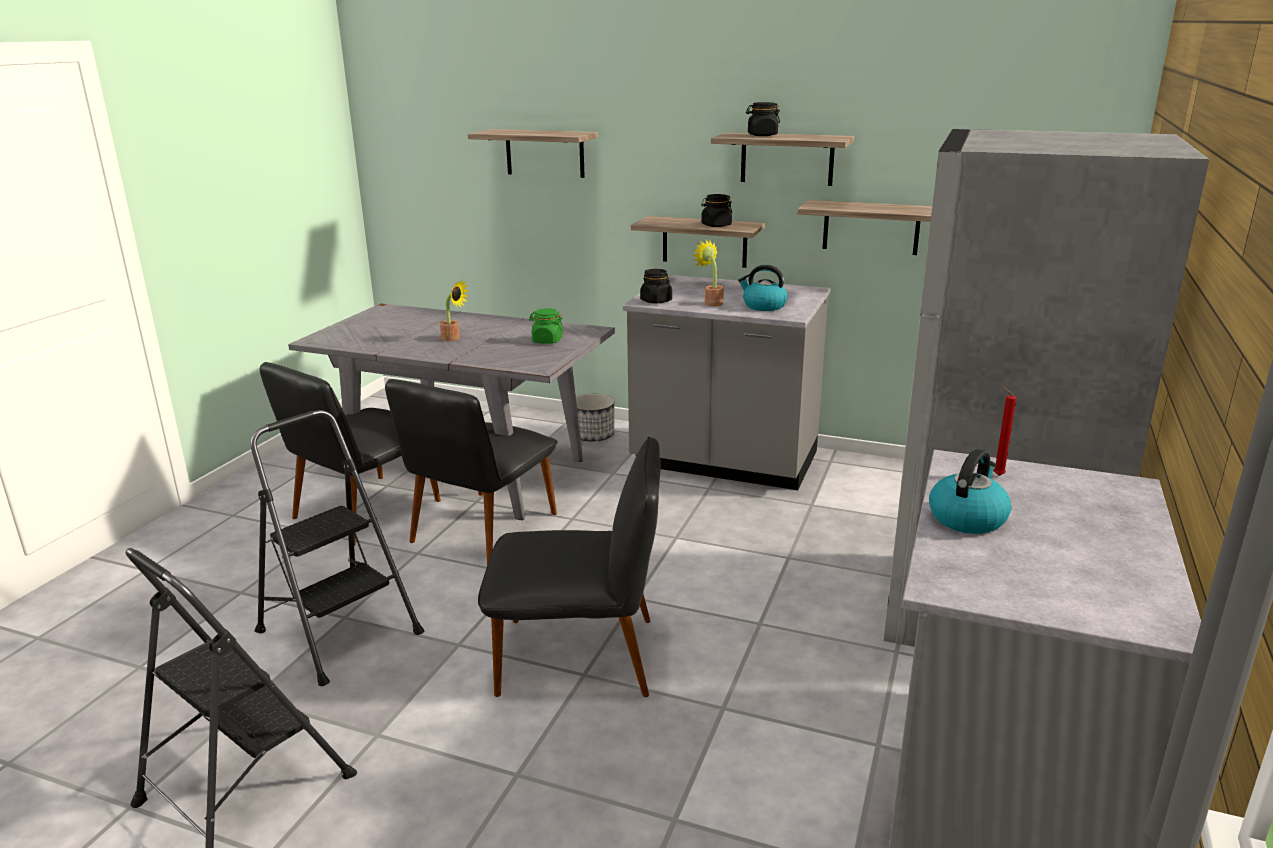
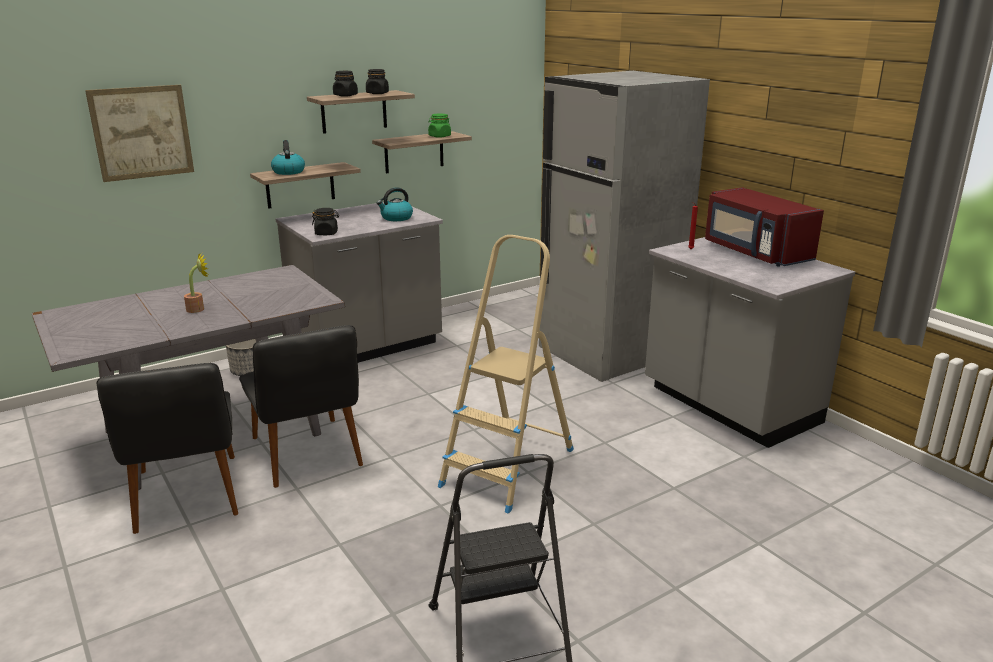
camera: 55 degrees left, 0 degrees up
(337, 628) = (350, 551): black step ladder -> none
(544, 153) = (142, 132): shelf -> picture
(547, 341) = (275, 286): green jar -> green jar (439, 136)
(577, 656) = (507, 468): black chair -> beige step ladder
(711, 302) = (362, 224): potted plant -> none
(716, 225) = (323, 169): black jar -> black jar (377, 93)
(967, 518) = (722, 265): kettle -> kettle (288, 172)
(1096, 529) = (755, 253): none -> red microwave

